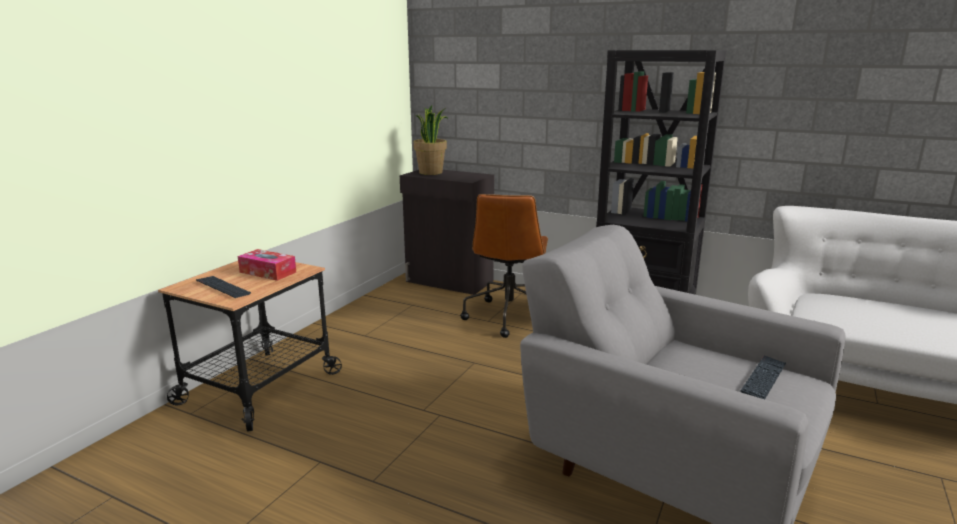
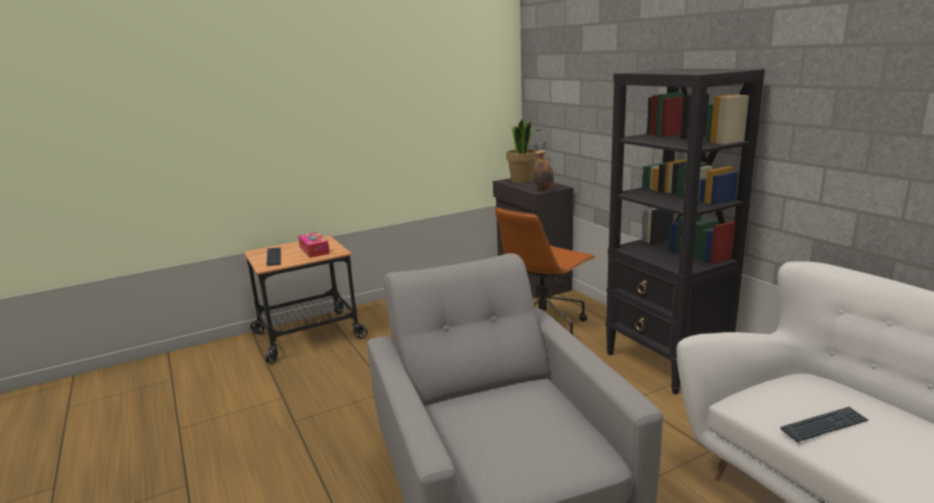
camera: 35 degrees right, 0 degrees up
(471, 178) = (544, 189): none -> bottle
(763, 378) = (551, 437): keyboard -> keyboard (824, 426)

